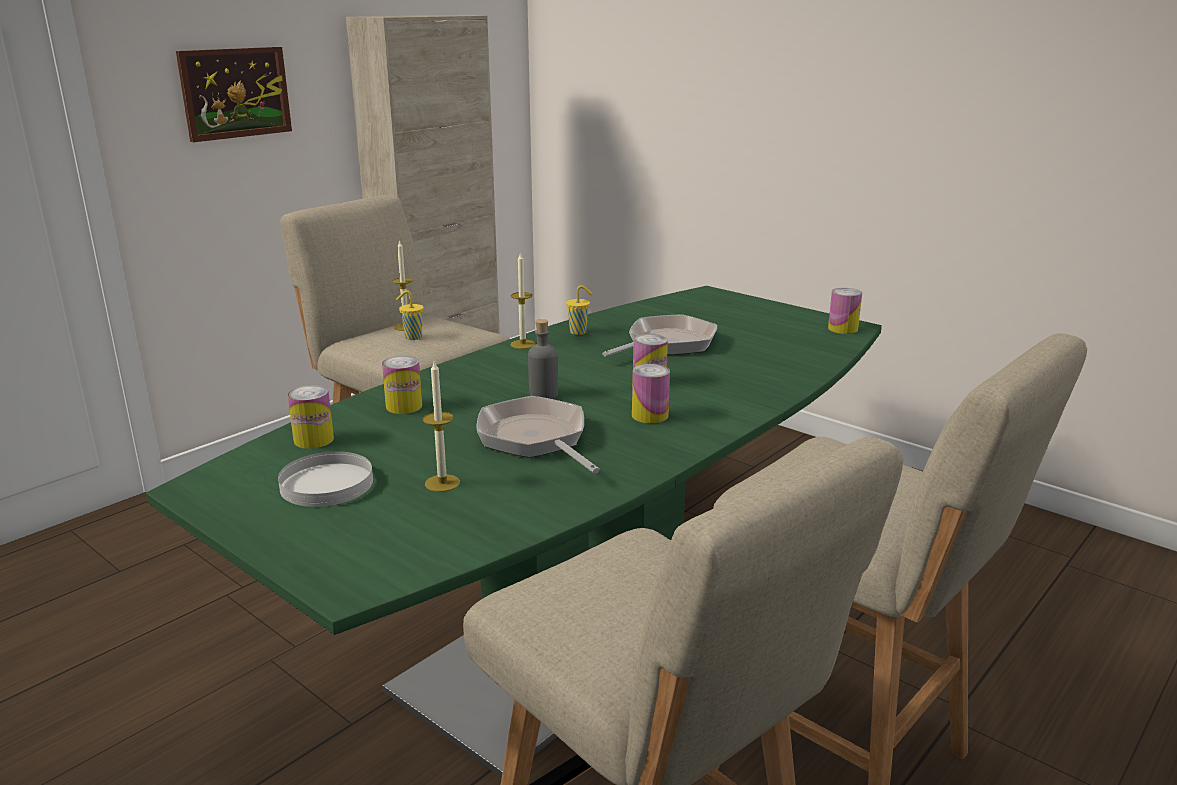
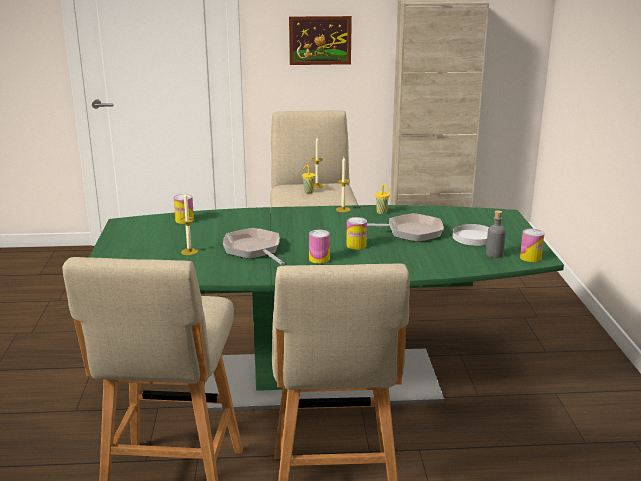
camera: 45 degrees right, 0 degrees up
(326, 484) = (156, 237): white plate -> white plate (473, 237)
(404, 406) = (238, 219): can -> none
(535, 439) = (254, 250): frying pan -> frying pan turned 45 degrees counterclockwise
(543, 394) = (299, 234): grey bottle -> grey bottle (494, 254)

